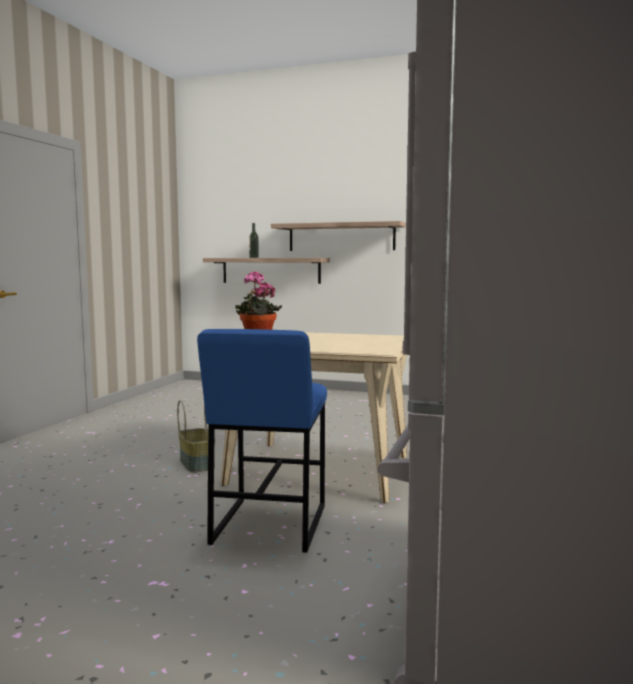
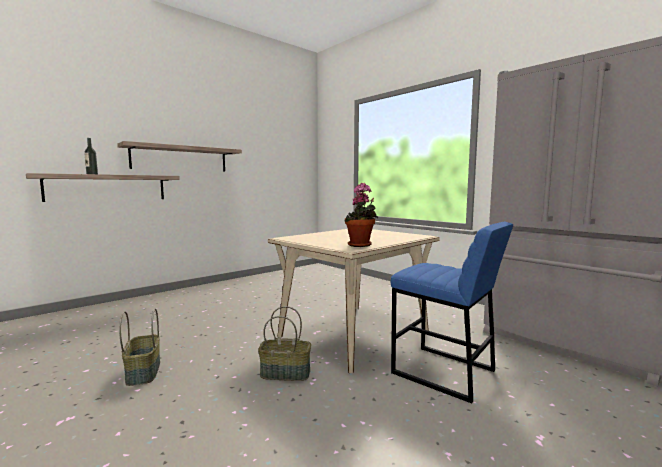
camera: 60 degrees left, 0 degrees up
(159, 428) = (142, 372): none -> basket

